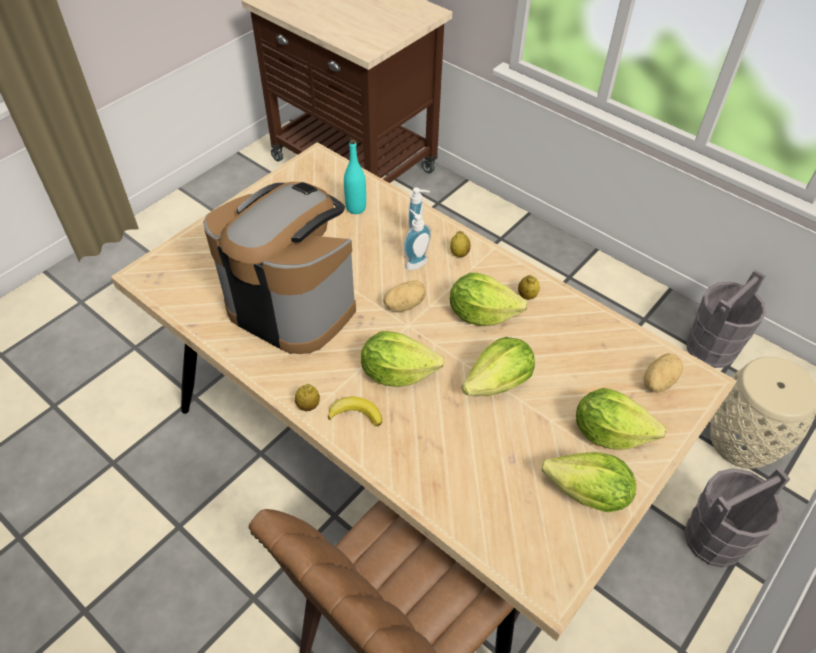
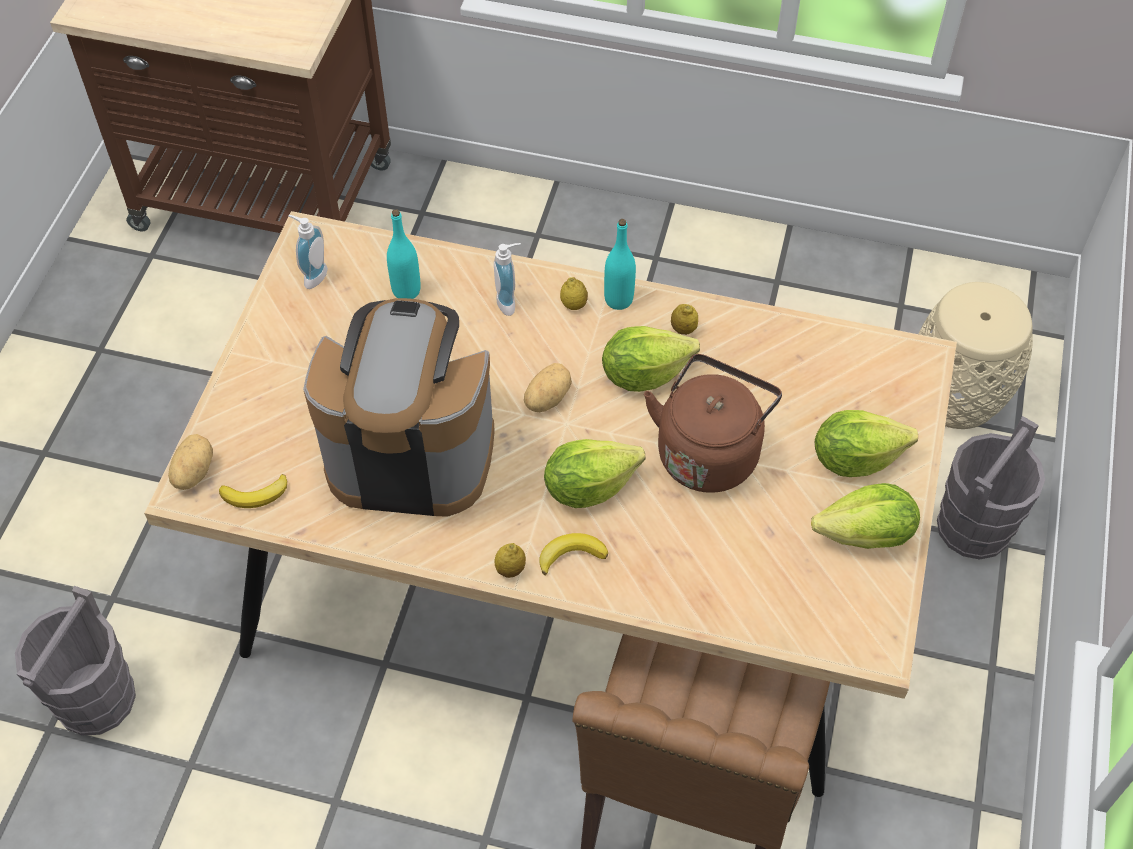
camera: 25 degrees left, 5 degrees up
(181, 292) = (256, 495): none -> banana
(414, 262) = (525, 337): soap dispenser -> soap dispenser (312, 275)
(492, 261) = (618, 299): none -> turquoise bottle
(498, 383) = (709, 451): lettuce -> brown kettle
(657, 381) = (876, 377): potato -> potato (192, 472)
(711, 348) = (872, 289): grey bucket -> grey bucket (96, 698)

